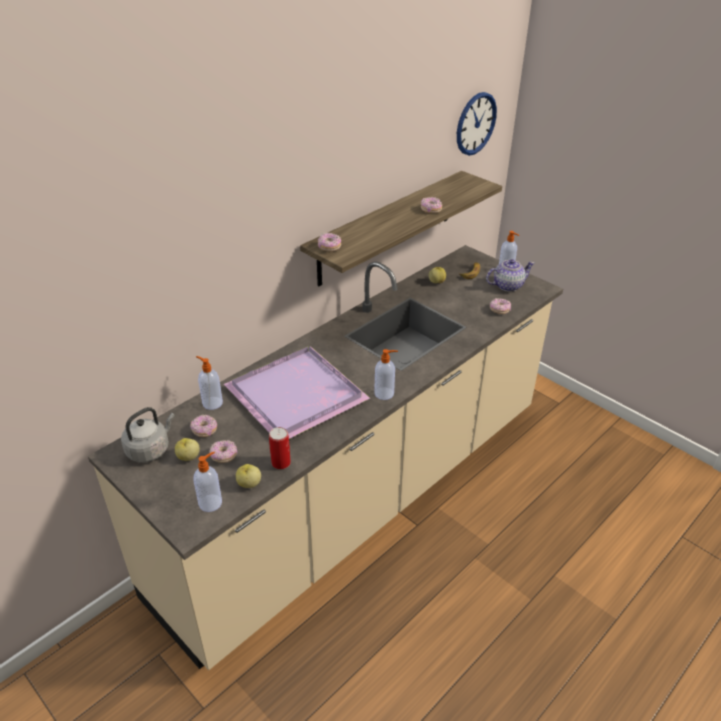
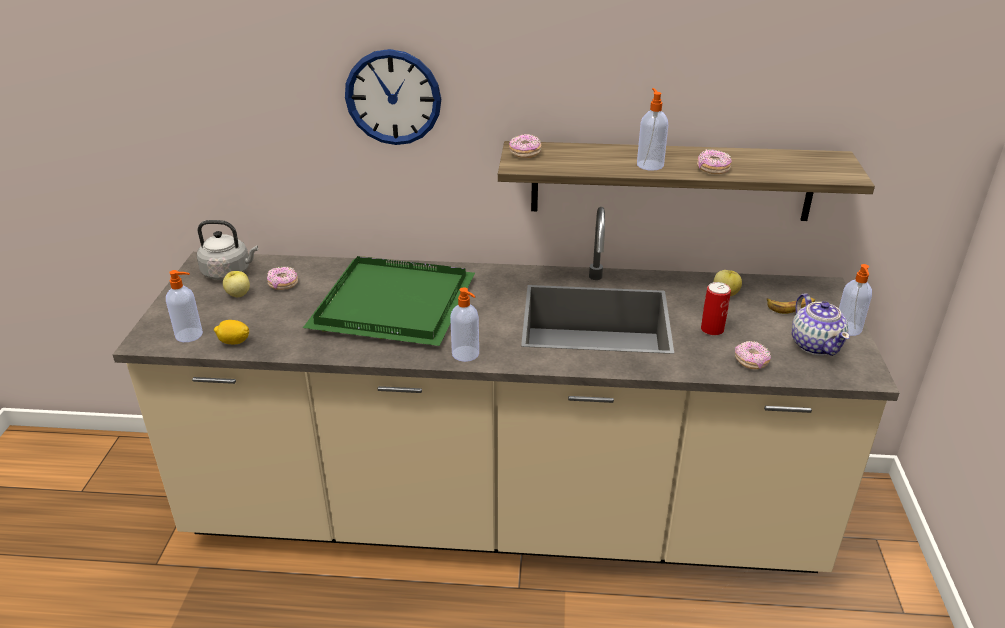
camera: 50 degrees right, 5 degrees down
(212, 403) = (325, 269): soap dispenser -> soap dispenser (649, 165)
(224, 456) = (259, 310): donut -> none
(249, 484) = (234, 342): apple -> lemon
(281, 462) = (282, 344): can -> can (712, 329)
(295, 396) = (390, 305): purple tray -> green tray
(476, 124) = (896, 83): wall clock -> wall clock (393, 97)
(507, 286) = (815, 345): teapot -> teapot turned 45 degrees clockwise

